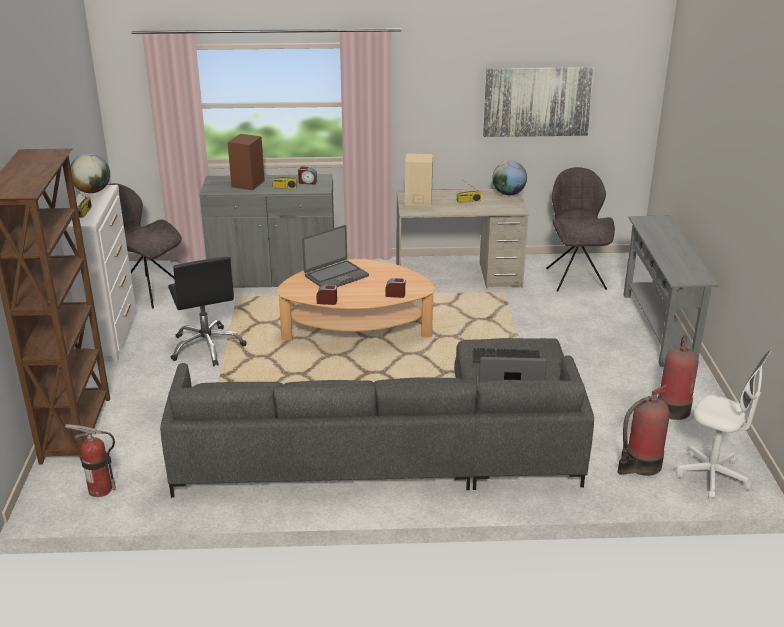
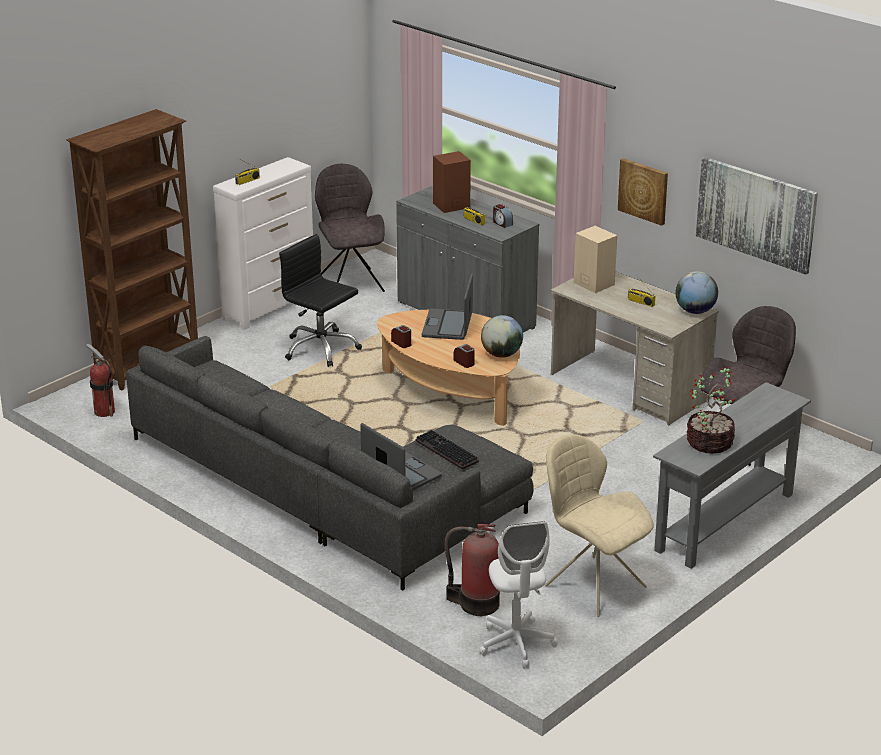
camera: 45 degrees right, 0 degrees up
(93, 191) = (283, 165): globe -> globe (501, 355)
(207, 347) = (320, 349): black office chair -> black office chair turned 105 degrees clockwise
(336, 276) = (448, 325): laptop -> laptop turned 90 degrees clockwise
(426, 115) = (643, 191): none -> picture
(673, 408) = (593, 585): fire extinguisher -> beige chair
(681, 262) = (710, 442): none -> potted plant

